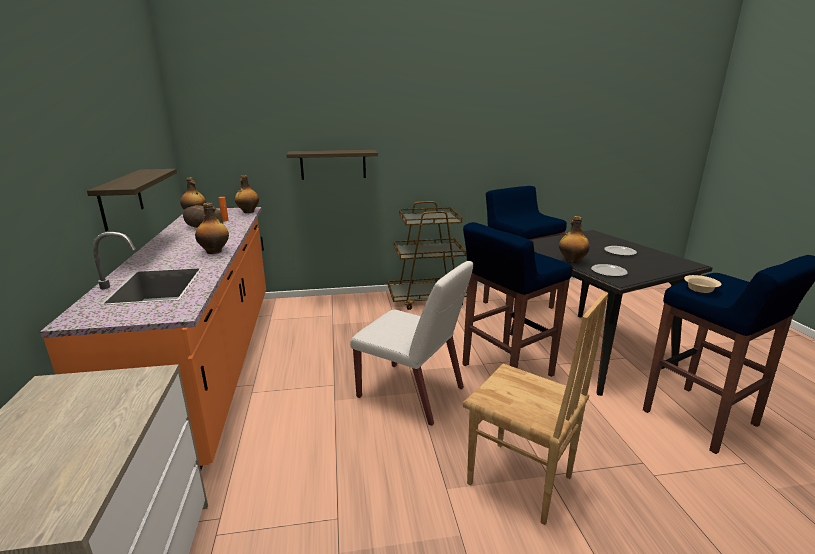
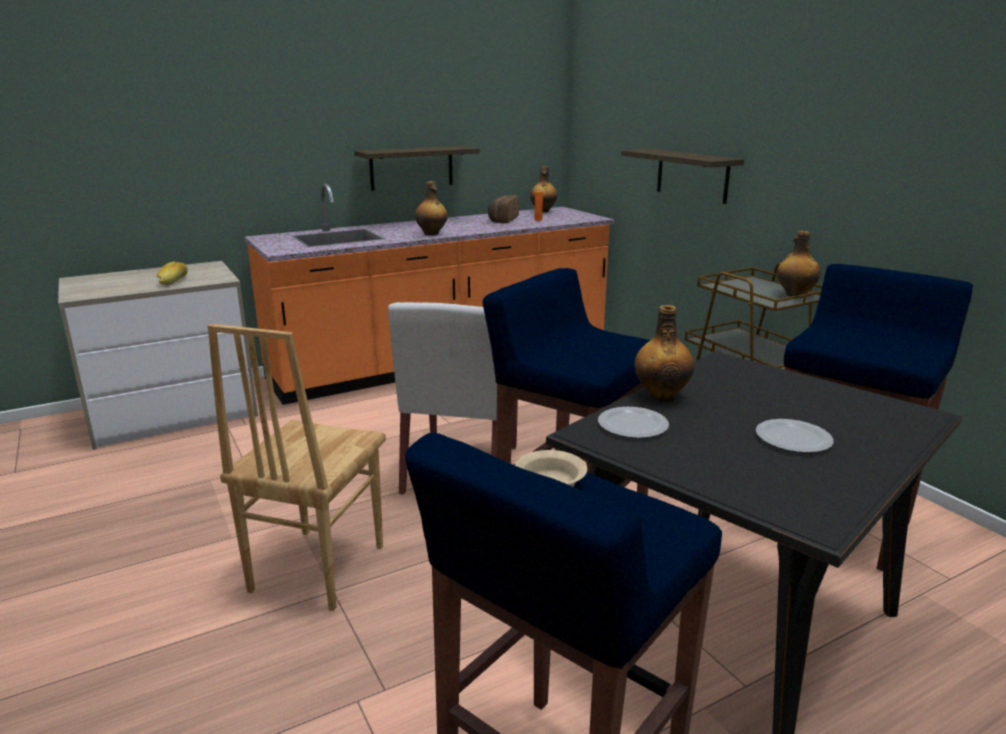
camera: 70 degrees right, 0 degrees up
(105, 413) = (174, 281): none -> bread
(248, 212) = (583, 219): bottle -> bottle (794, 295)

